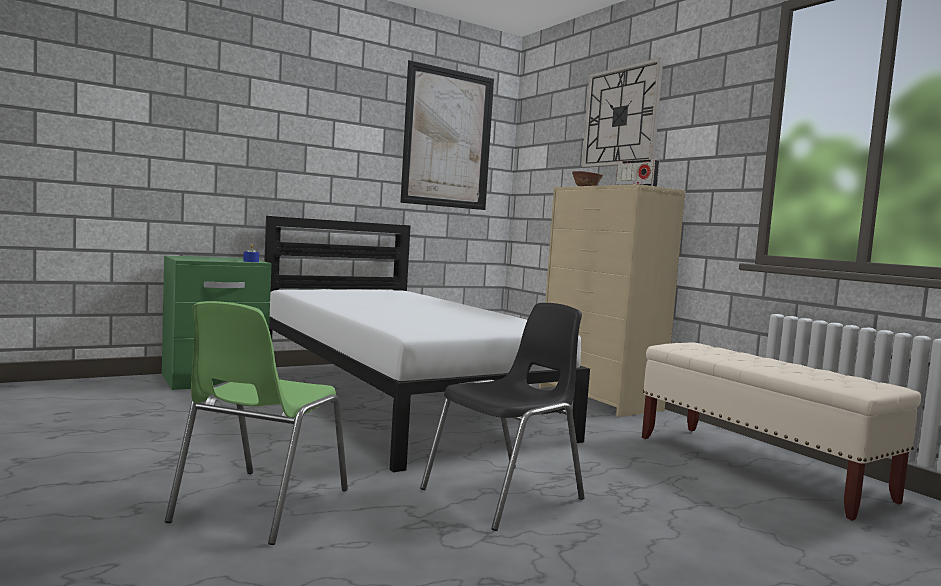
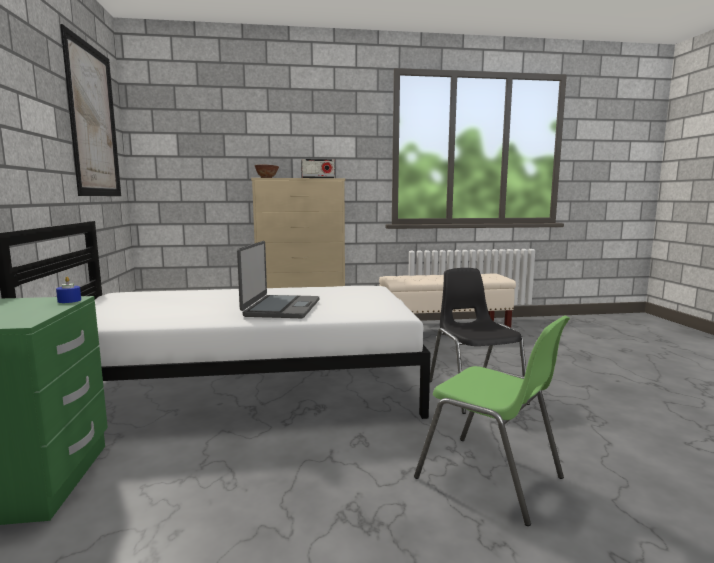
camera: 65 degrees left, 5 degrees up
(391, 311) = (281, 308): none -> laptop
(621, 116) = (268, 120): wall clock -> none

